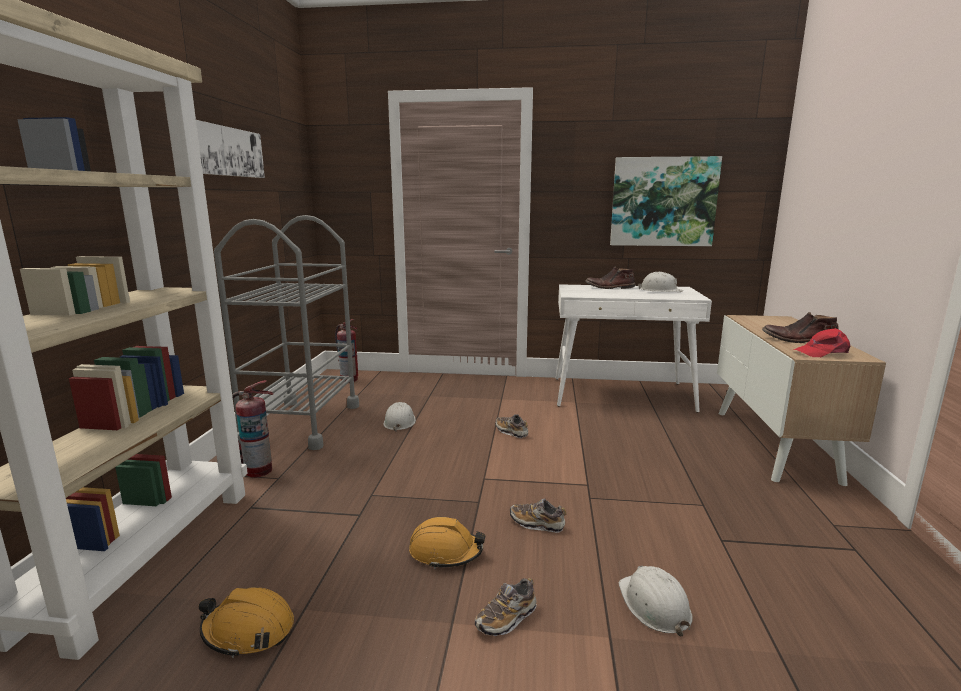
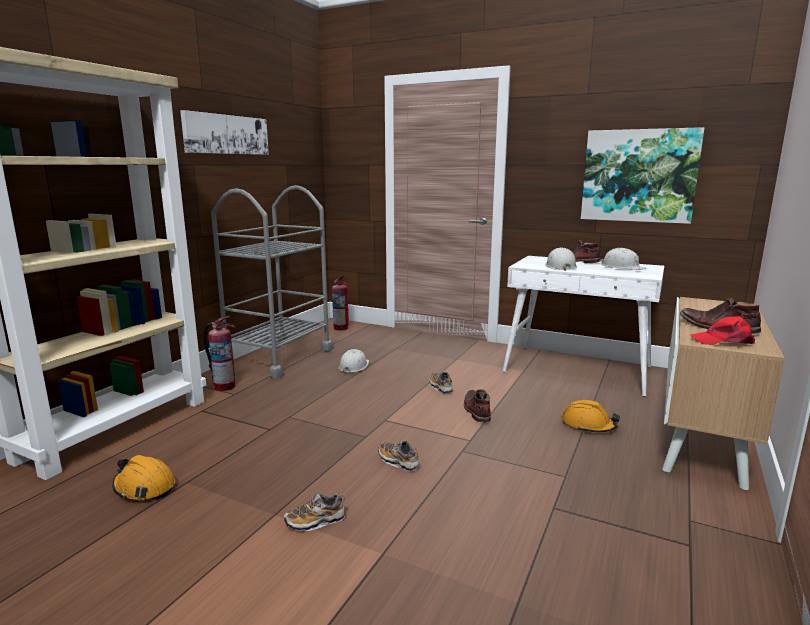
camera: 20 degrees right, 0 degrees up
(445, 552) = (309, 467): orange hard hat -> orange hard hat (588, 425)
(567, 451) = (476, 410): none -> brown boot
(654, 605) = (441, 541): white hard hat -> white hard hat (560, 266)

